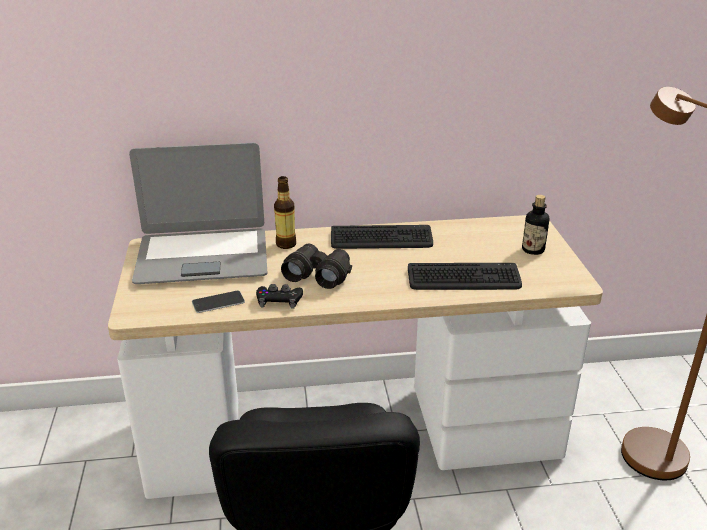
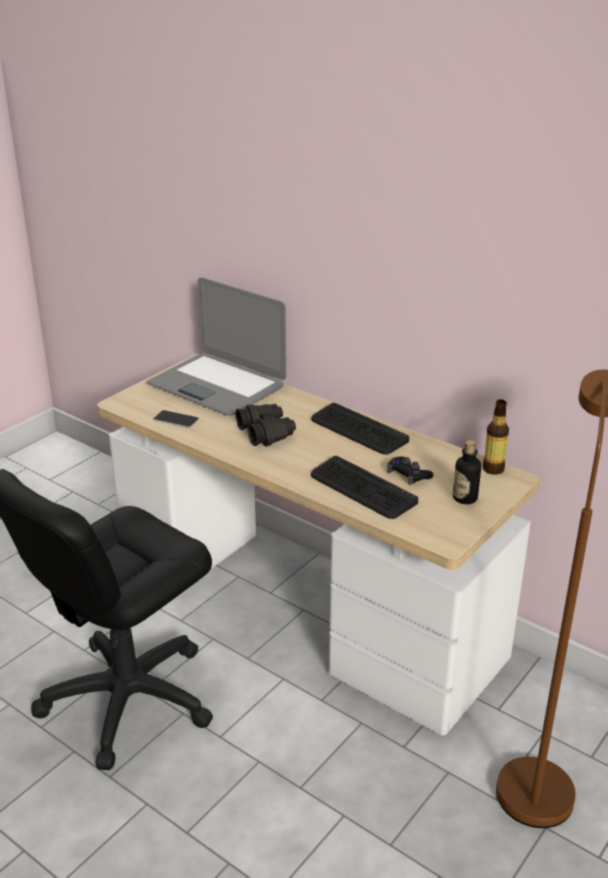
camera: 45 degrees right, 0 degrees up
(279, 300) = (211, 437): black game controller -> black game controller (408, 474)
(286, 244) = (284, 402): bottle -> bottle (493, 469)

